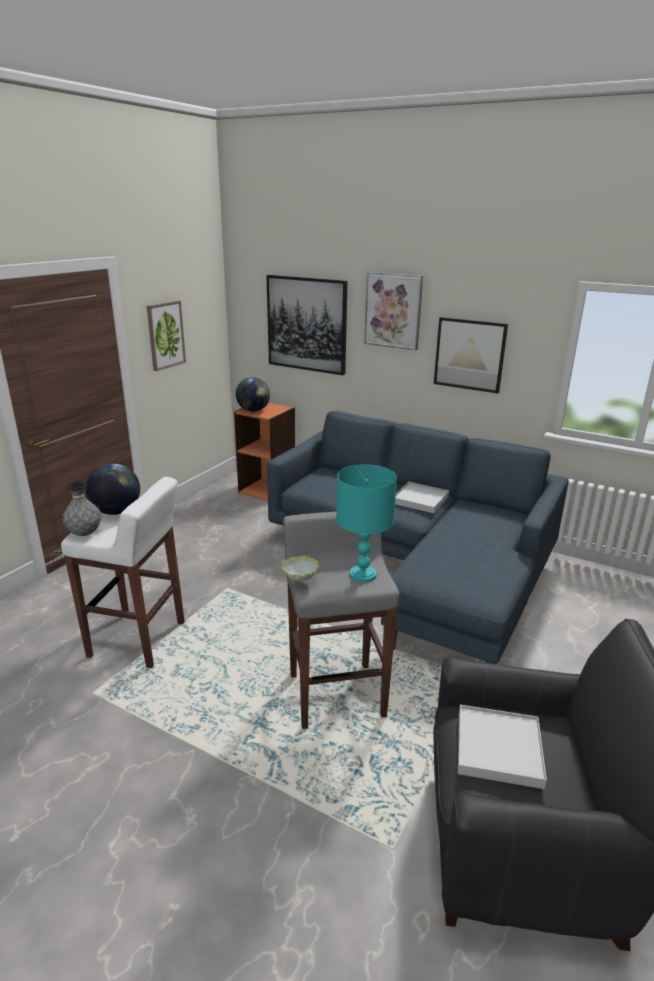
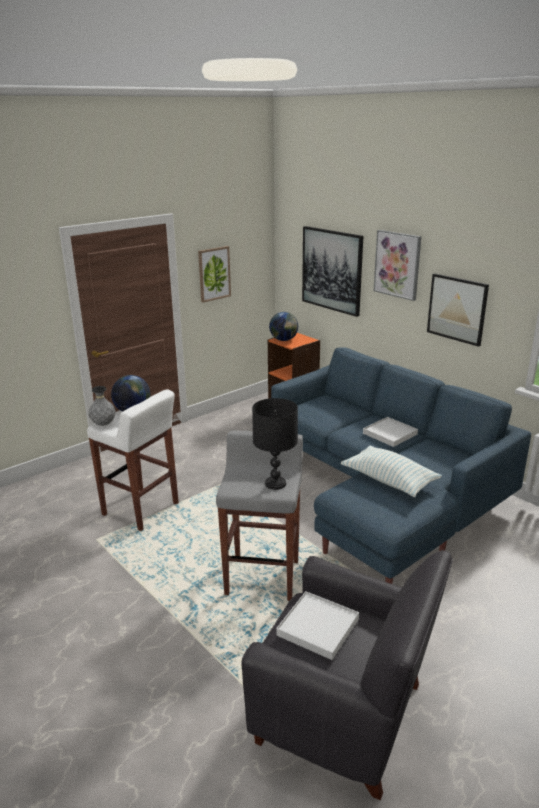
camera: 20 degrees right, 0 degrees up
(300, 582) = (226, 481): bowl -> none
(362, 574) = (275, 483): turquoise table lamp -> black table lamp
(455, 551) = (389, 481): none -> pillow

